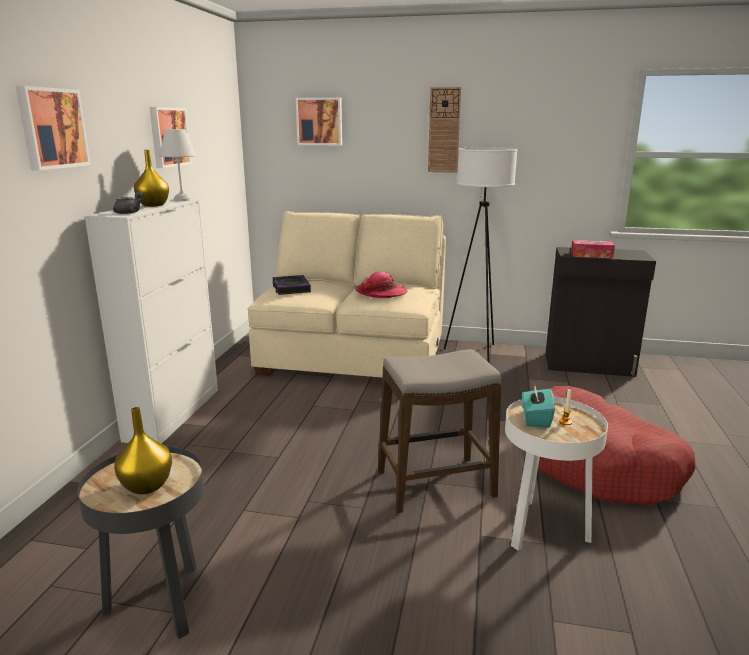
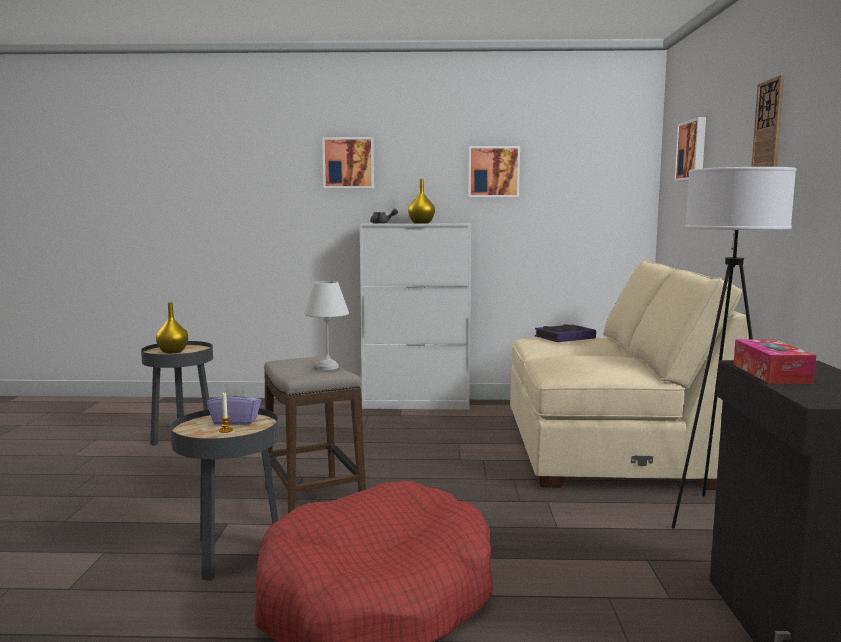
camera: 80 degrees right, 10 degrees down
(182, 200) = (457, 223): white table lamp -> white table lamp (326, 367)
(381, 292) = (585, 359): hat -> none
(536, 419) = (235, 421): turquoise tissue box -> purple tissue box
(543, 529) = (230, 554): white side table -> black side table

